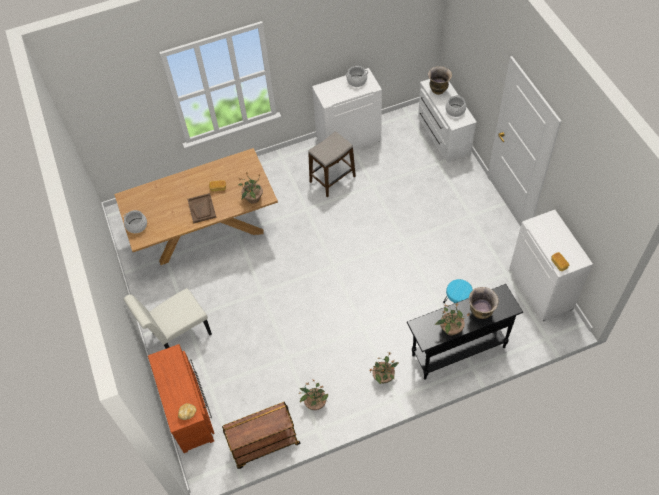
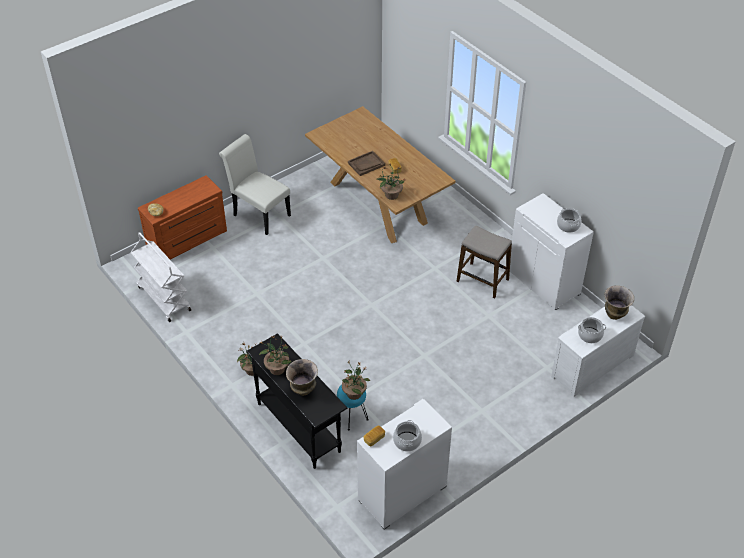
camera: 70 degrees right, 10 degrees down
(136, 225) = (332, 129): cooking pot -> cooking pot (407, 441)
(264, 445) = (163, 298): brown cart -> white cart
(315, 403) = (212, 324): potted plant -> potted plant (354, 393)

